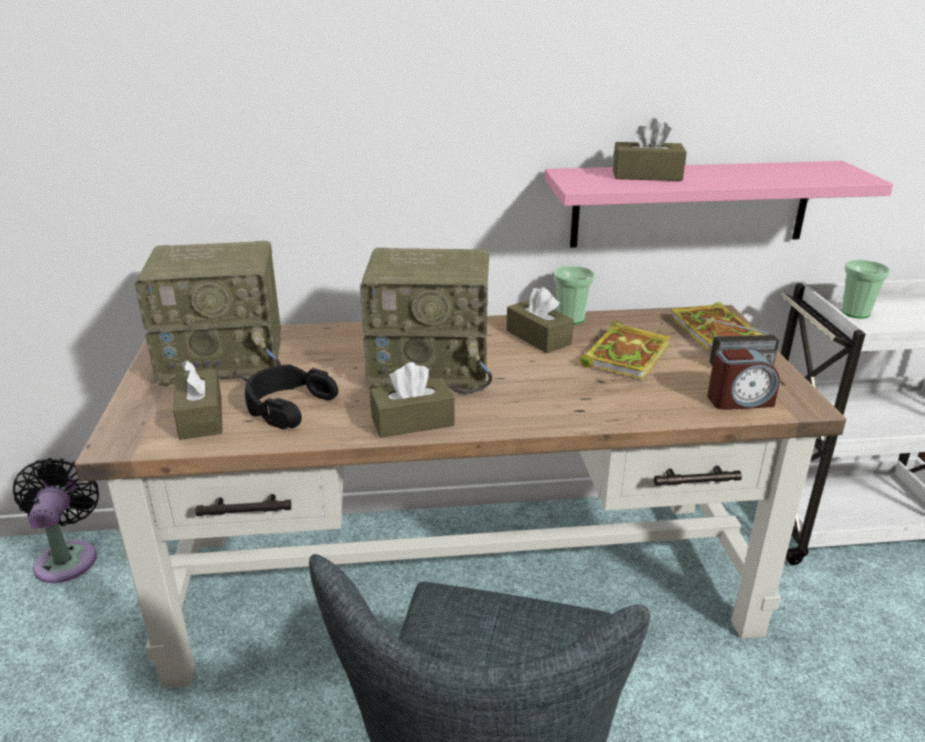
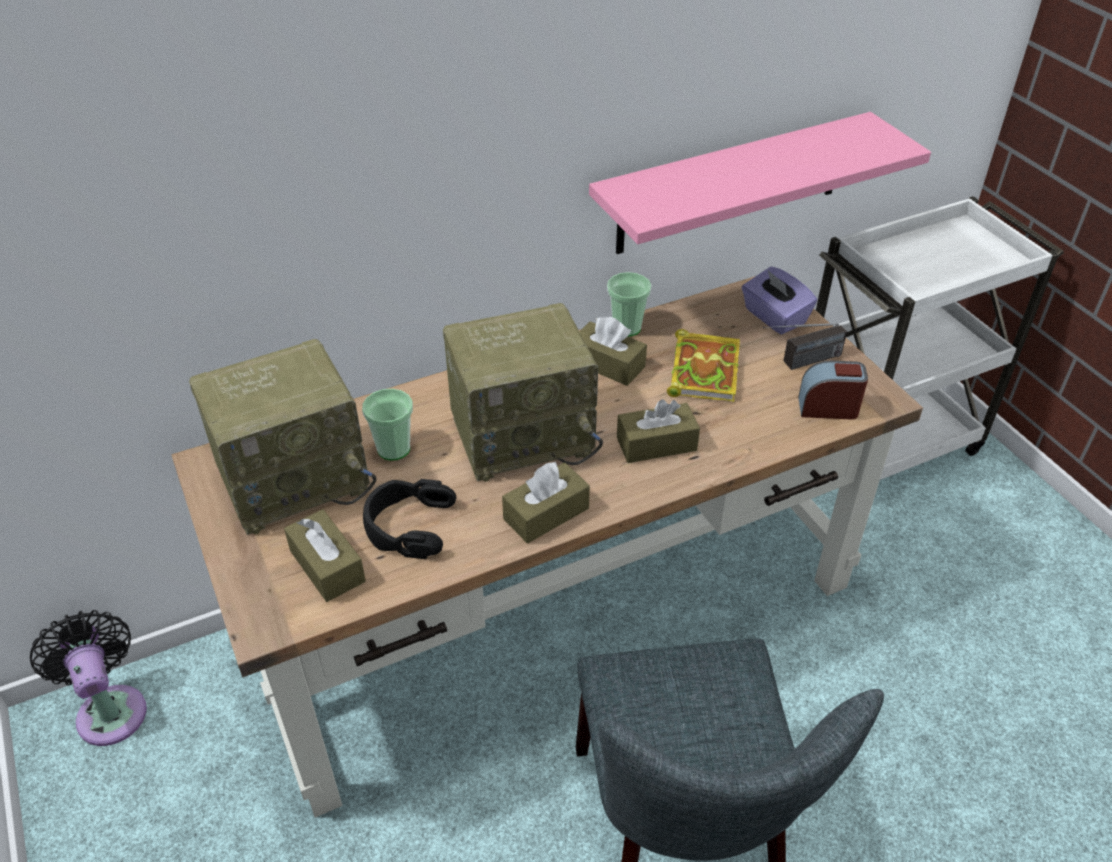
camera: 20 degrees left, 15 degrees up
(646, 175) = (700, 180): brown tissue box -> brown tissue box (656, 444)
(716, 333) = (774, 317): book -> purple tissue box
(739, 400) = (828, 407): alarm clock -> alarm clock turned 150 degrees counterclockwise
(855, 313) = (891, 263): cup -> cup (393, 449)

